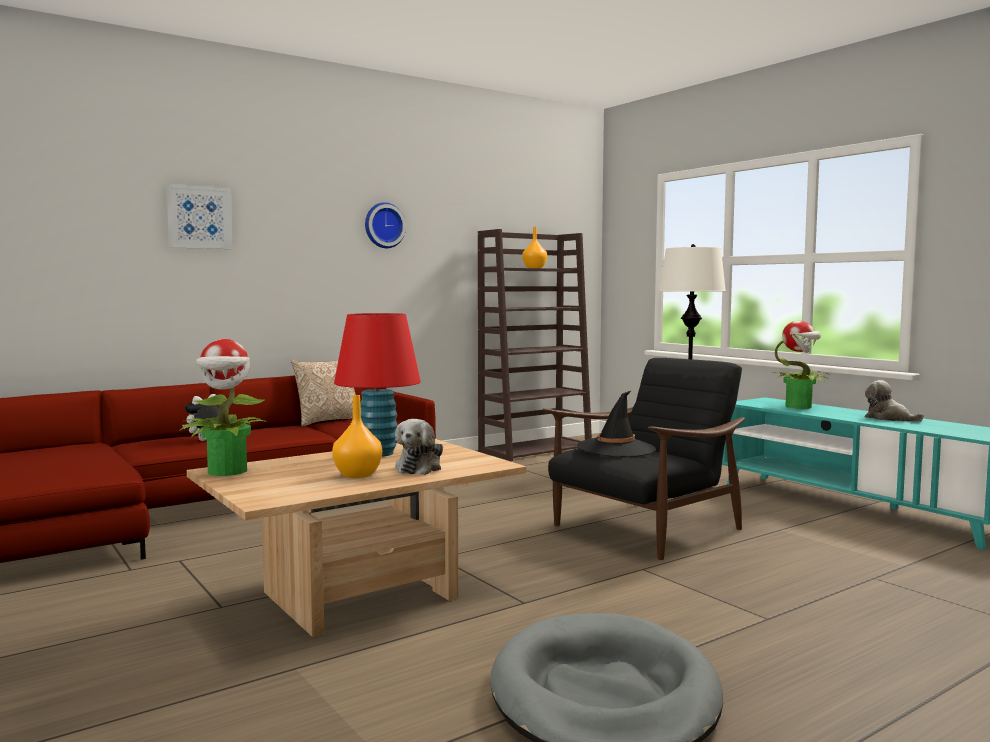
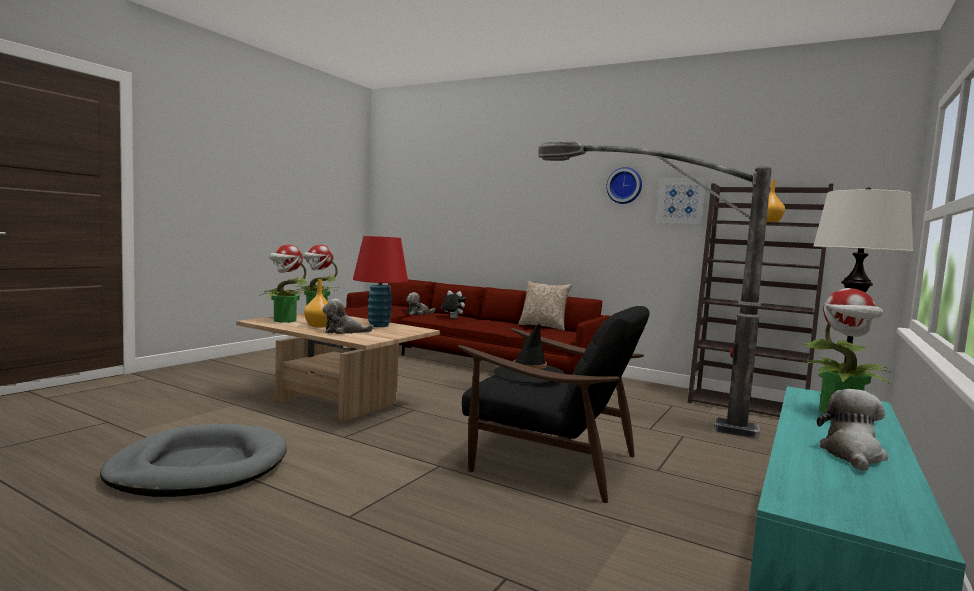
camera: 65 degrees right, 0 degrees up
(126, 449) = (418, 313): none -> plush toy
(199, 217) = (499, 185): picture -> picture (681, 201)
(281, 487) = (284, 320): none -> potted plant
(528, 481) = (632, 413): none -> floor lamp

